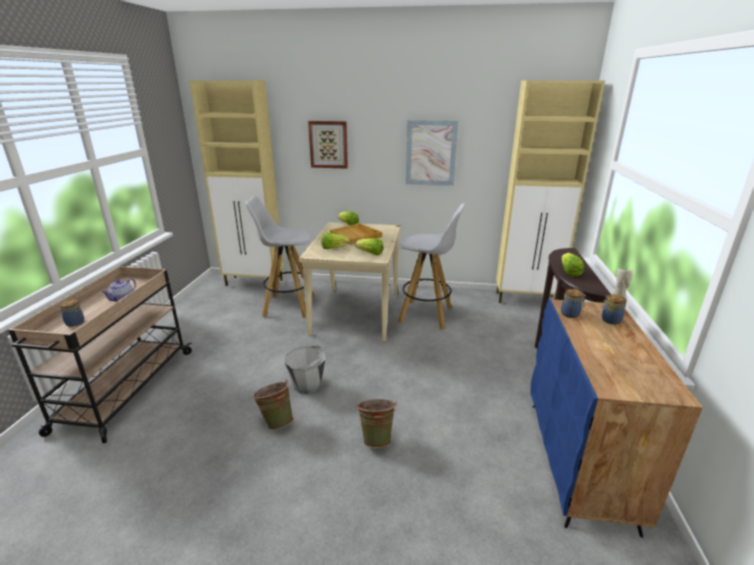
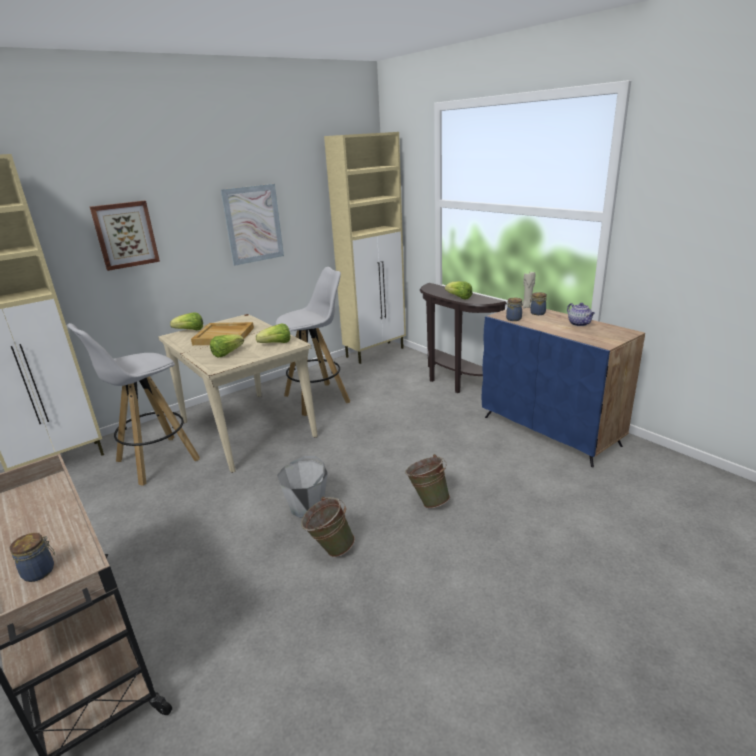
camera: 45 degrees left, 0 degrees up
(122, 299) = (47, 517): teapot -> teapot (579, 324)

